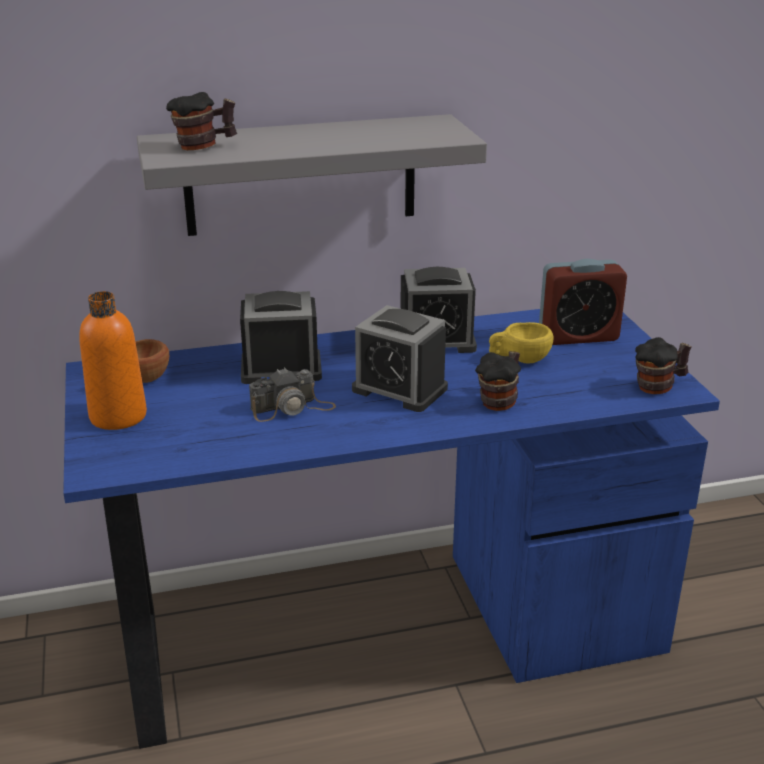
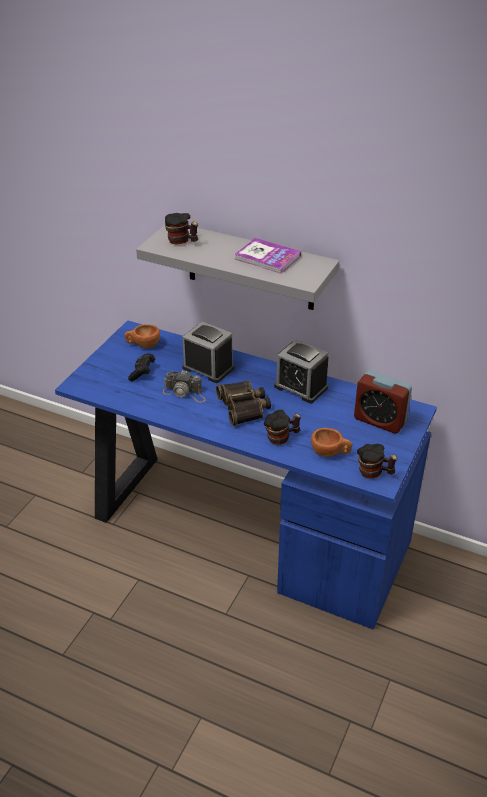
camera: 40 degrees right, 10 degrees up
(118, 416) = (114, 361): orange bottle -> none
(188, 412) = (142, 372): none -> black game controller
(359, 131) = (267, 257): none -> book
(399, 389) = (244, 407): alarm clock -> binoculars
(519, 359) = (326, 419): yellow cup -> none
(581, 389) = (330, 453): none -> brown cup

